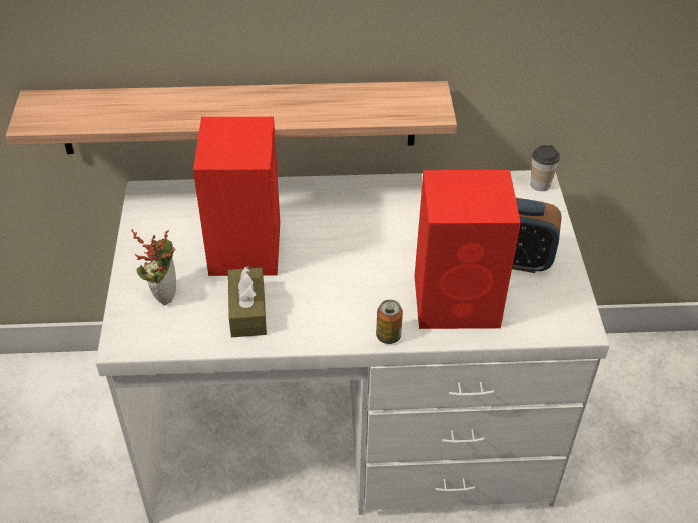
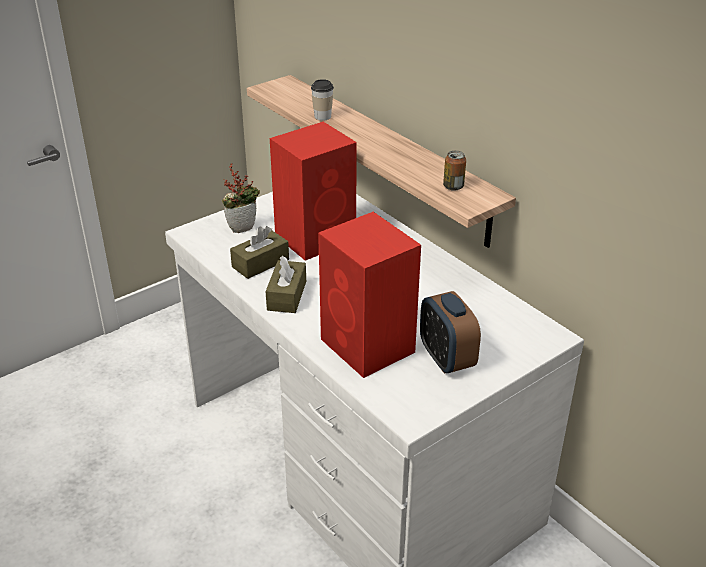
camera: 55 degrees right, 10 degrees down
(325, 318) = (287, 295): none -> brown tissue box
(388, 336) = (299, 328): can -> can (453, 186)
(540, 184) = (553, 338): cup -> cup (322, 116)

